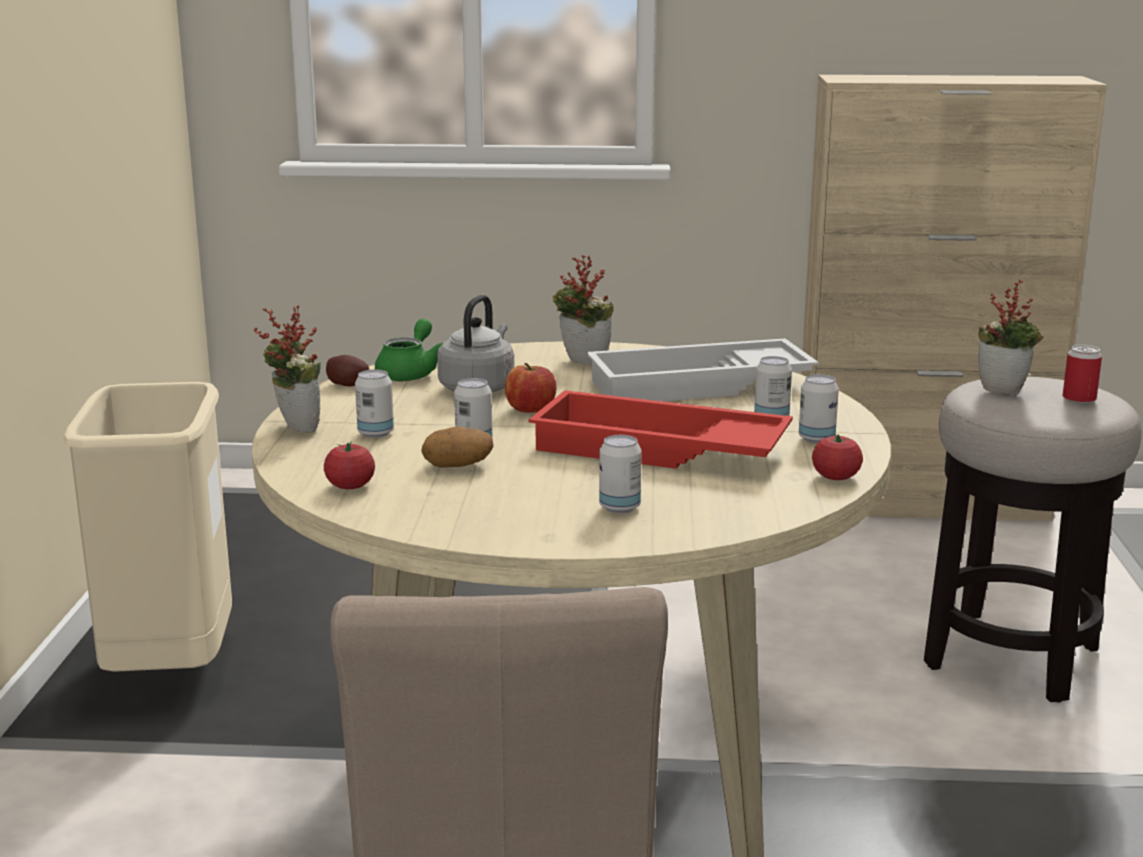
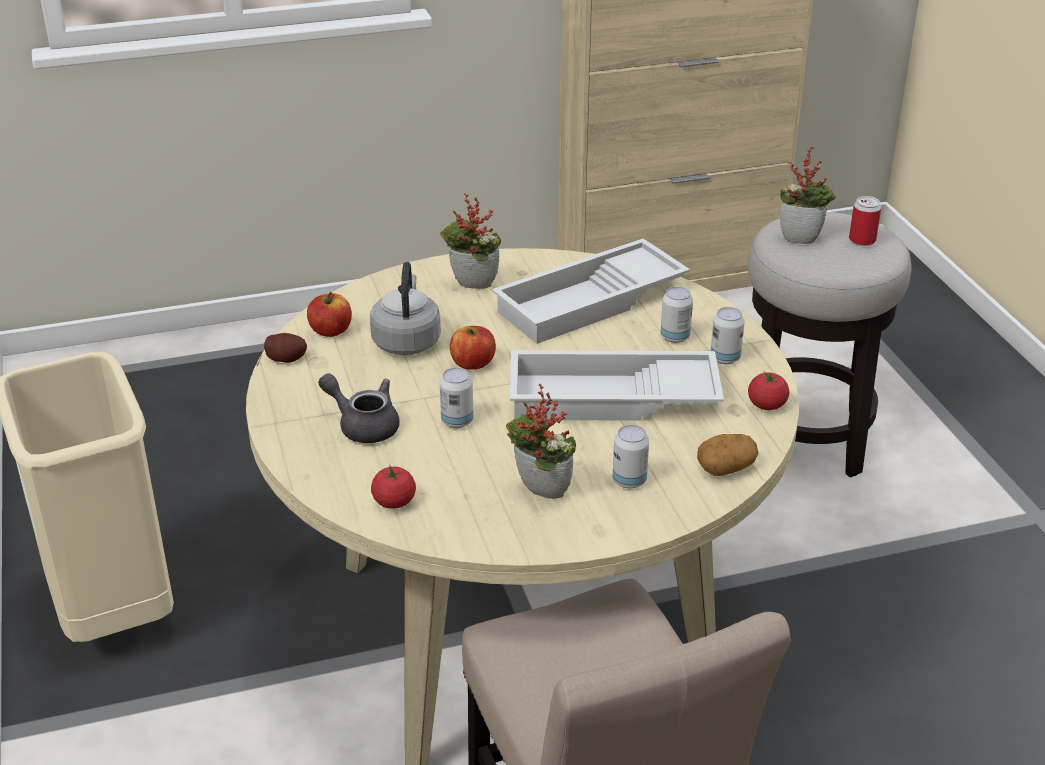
camera: 20 degrees left, 15 degrees up
(294, 428) = (285, 433): potted plant -> potted plant (539, 494)
(375, 433) = (363, 425): can -> grey teapot
(410, 373) = (330, 331): green teapot -> apple
(458, 465) = (464, 454): potato -> potato (726, 467)
(656, 450) = (611, 399): red tray -> white tray

